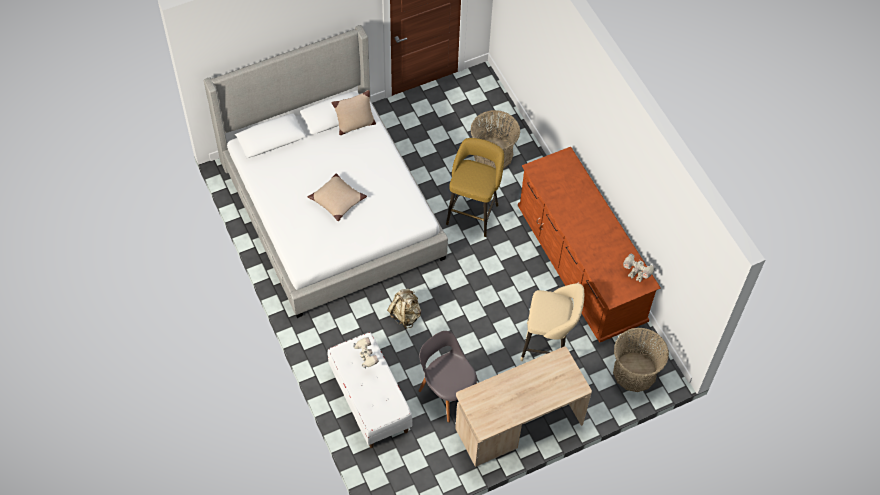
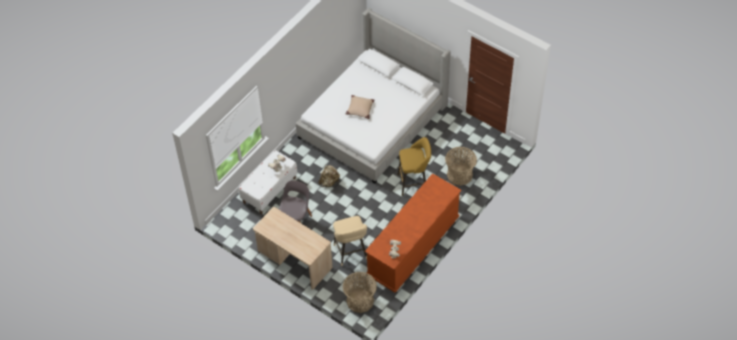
camera: 65 degrees right, 5 degrees down
(354, 125) = (413, 94): beige pillow -> none

